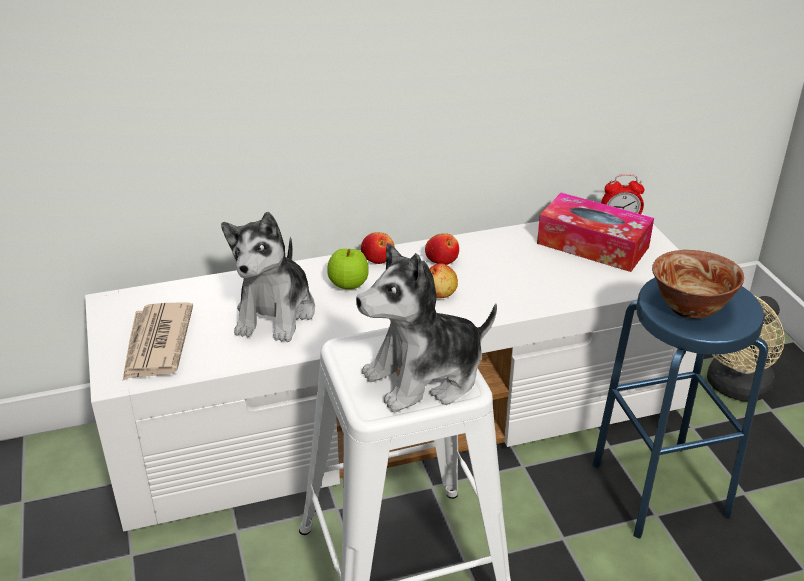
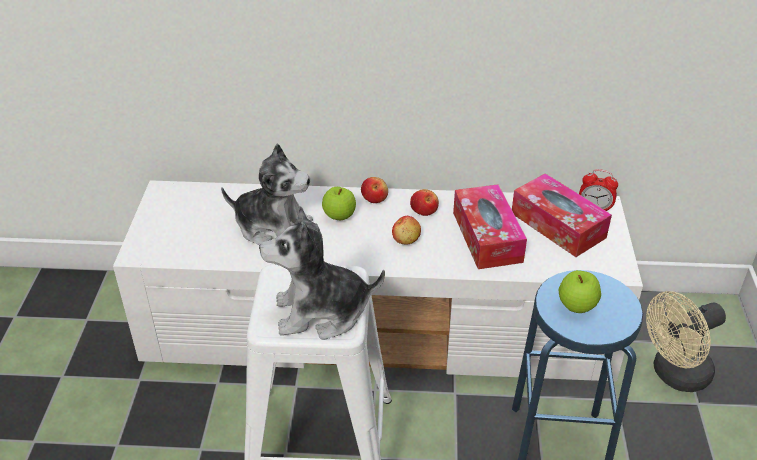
camera: 20 degrees right, 5 degrees up
(156, 344) = (177, 232): newspaper -> none
(276, 313) = (273, 227): plush toy -> plush toy turned 105 degrees counterclockwise
(526, 272) = (487, 237): none -> tissue box
(690, 308) = (576, 306): bowl -> apple

